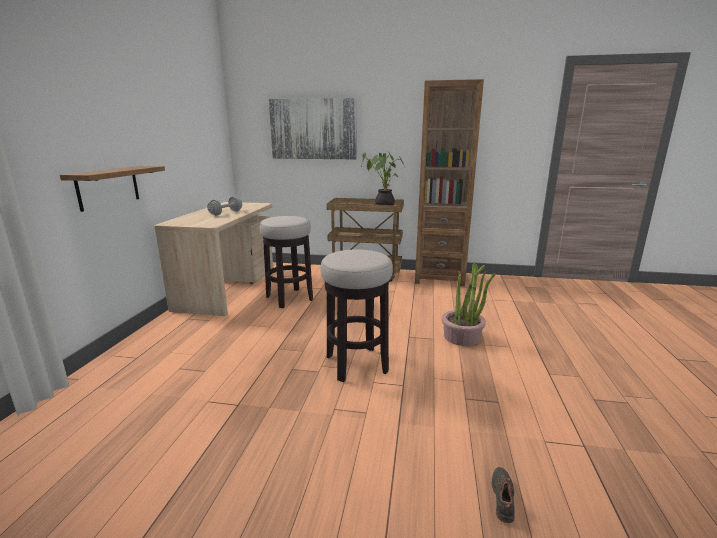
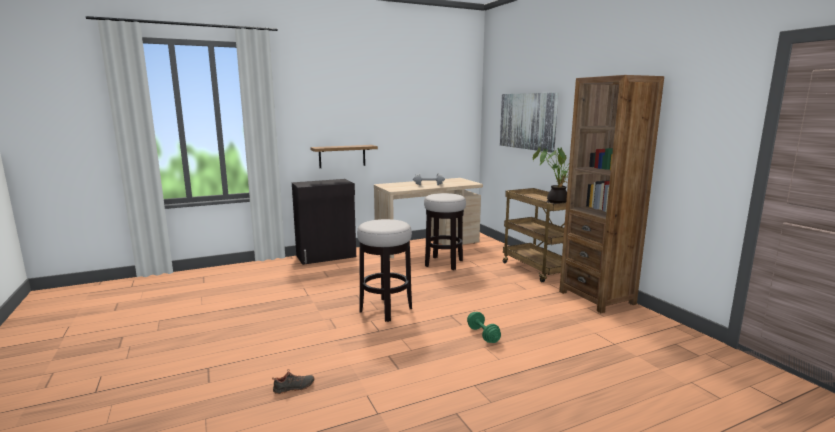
camera: 55 degrees right, 5 degrees down
(134, 350) = (326, 256): none -> black cabinet
(462, 337) = (483, 335): potted plant -> green dumbbell

